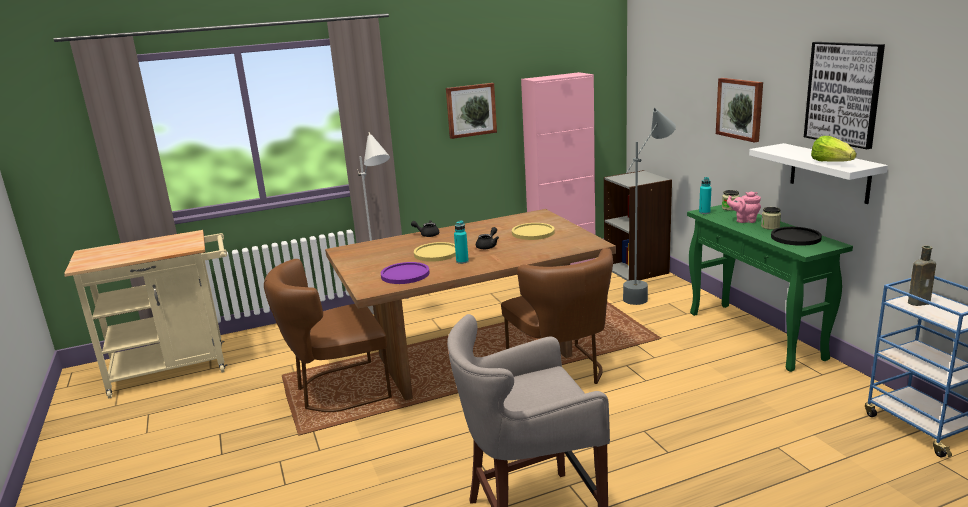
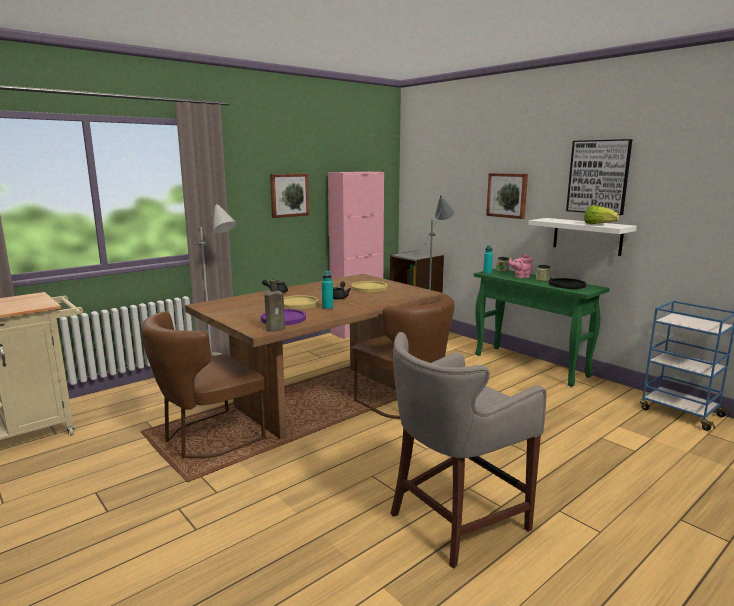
camera: 20 degrees left, 5 degrees down
(920, 302) = (677, 319): brown bottle -> brown bottle (277, 329)

